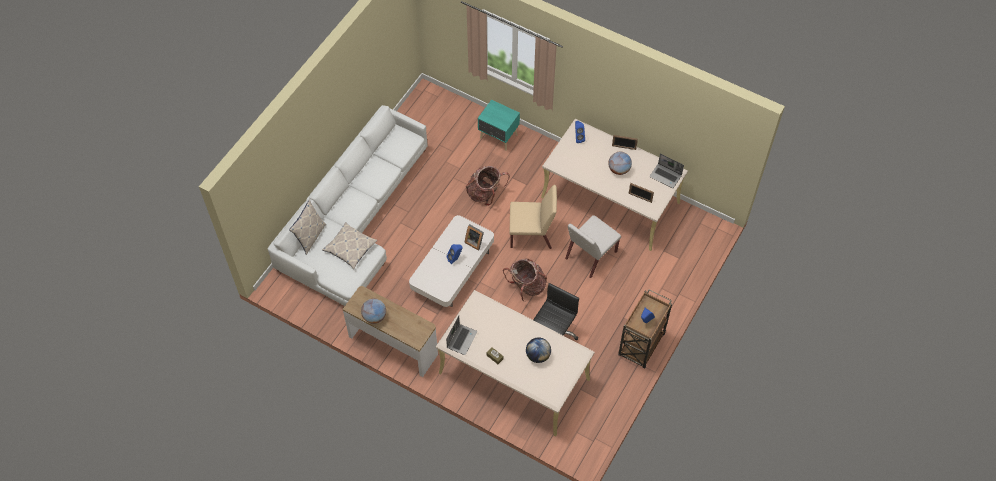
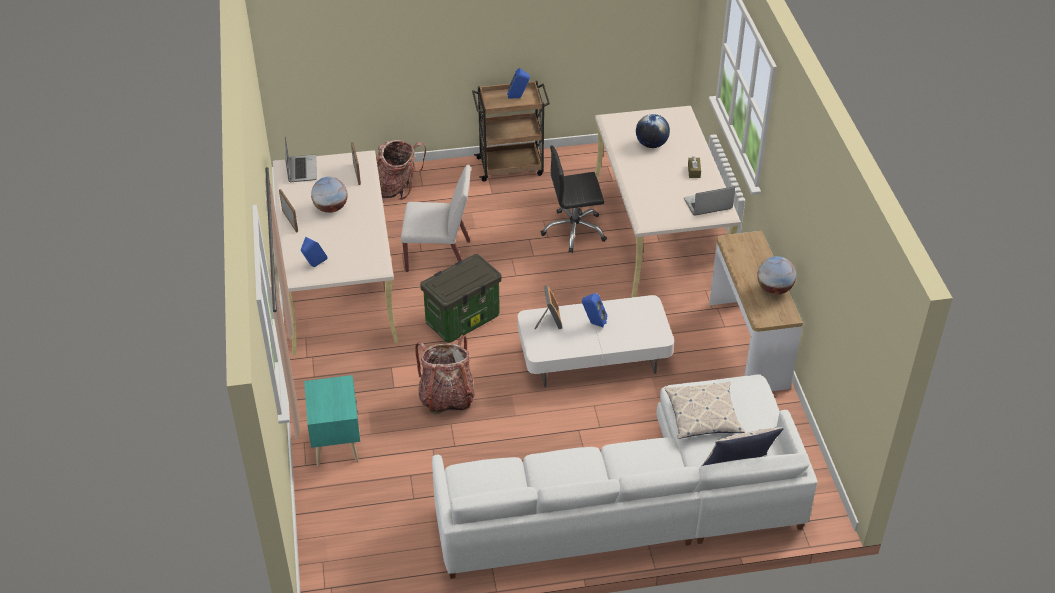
camera: 130 degrees left, 15 degrees down
(526, 286) = (539, 283): backpack -> backpack (395, 188)
(532, 234) = (463, 319): beige chair -> storage box

